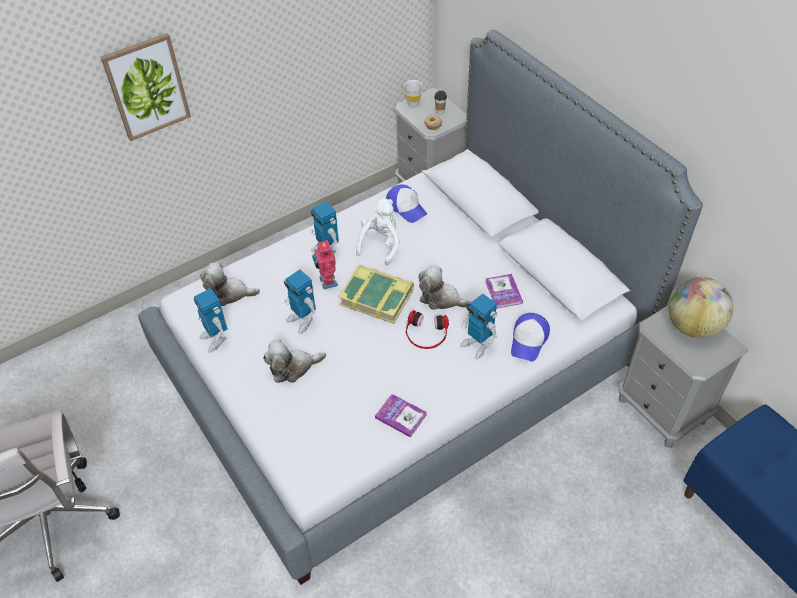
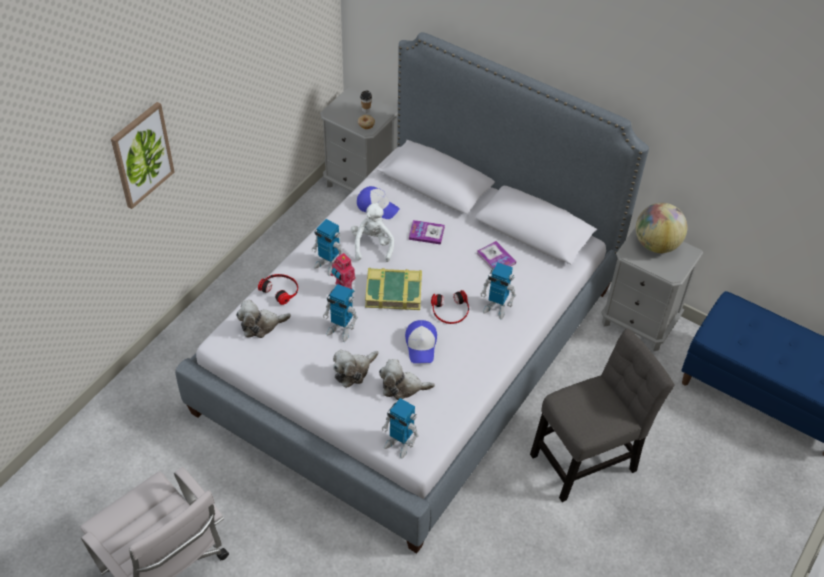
camera: 25 degrees left, 0 degrees up
(215, 339) = (272, 367): toy robot -> toy robot (399, 444)
(267, 263) = (280, 289): none -> headphones
(401, 416) = (464, 382): book -> book (426, 233)
(413, 105) = (338, 109): white cup -> none
(441, 298) = (448, 278): plush toy -> plush toy (402, 387)
(529, 340) = (535, 292): cap -> cap (421, 345)
(535, 545) = (587, 459): none -> grey chair

